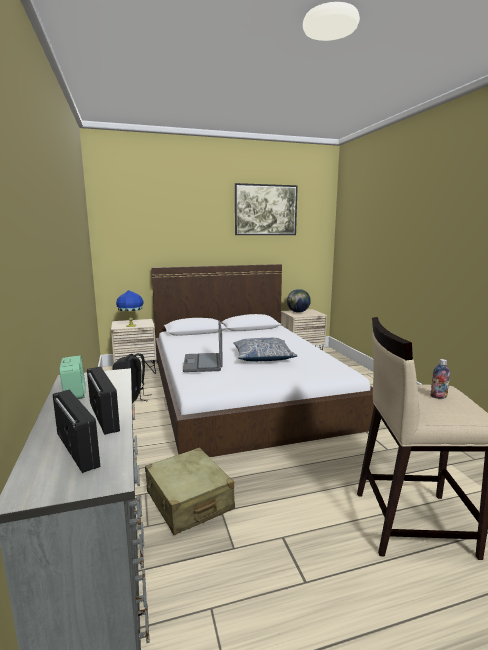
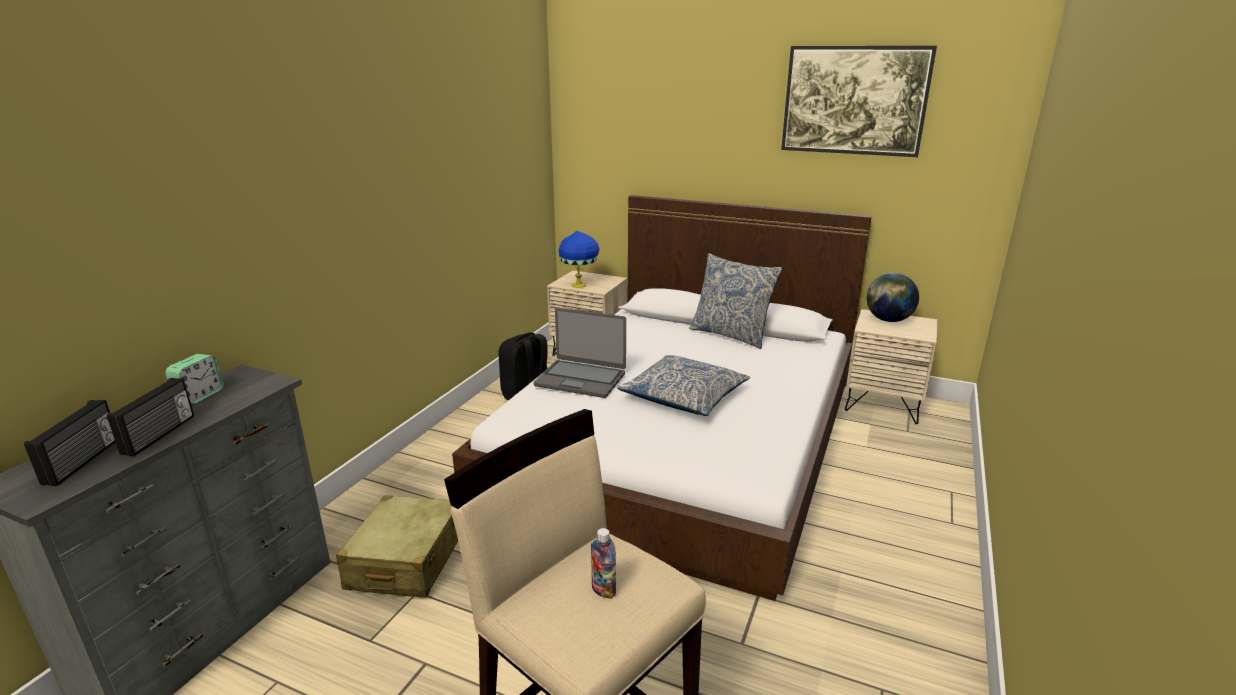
camera: 40 degrees right, 10 degrees up
(203, 363) = (581, 379): laptop -> laptop turned 105 degrees counterclockwise
(237, 333) = (731, 335): none -> pillow

